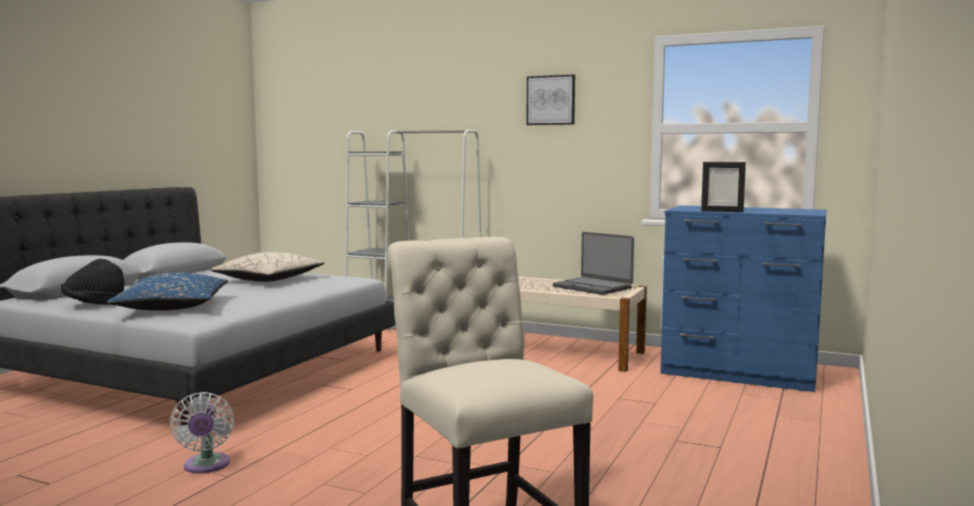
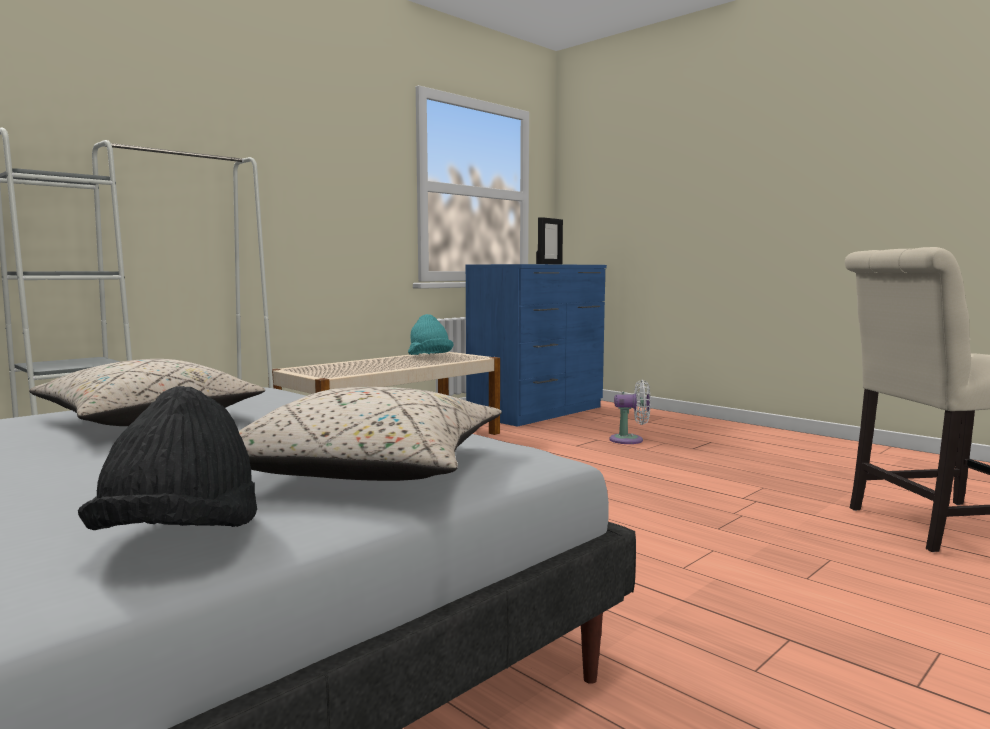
camera: 70 degrees left, 0 degrees up
(172, 307) = (367, 470): blue pillow -> beige pillow
(206, 466) = (749, 656): white fan -> white fan (630, 440)
(551, 100) = (316, 135): picture -> none
(592, 287) = (429, 357): laptop -> turquoise hat

